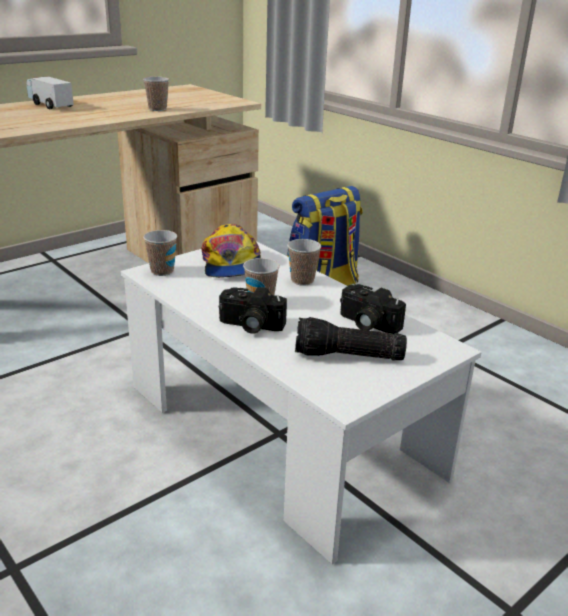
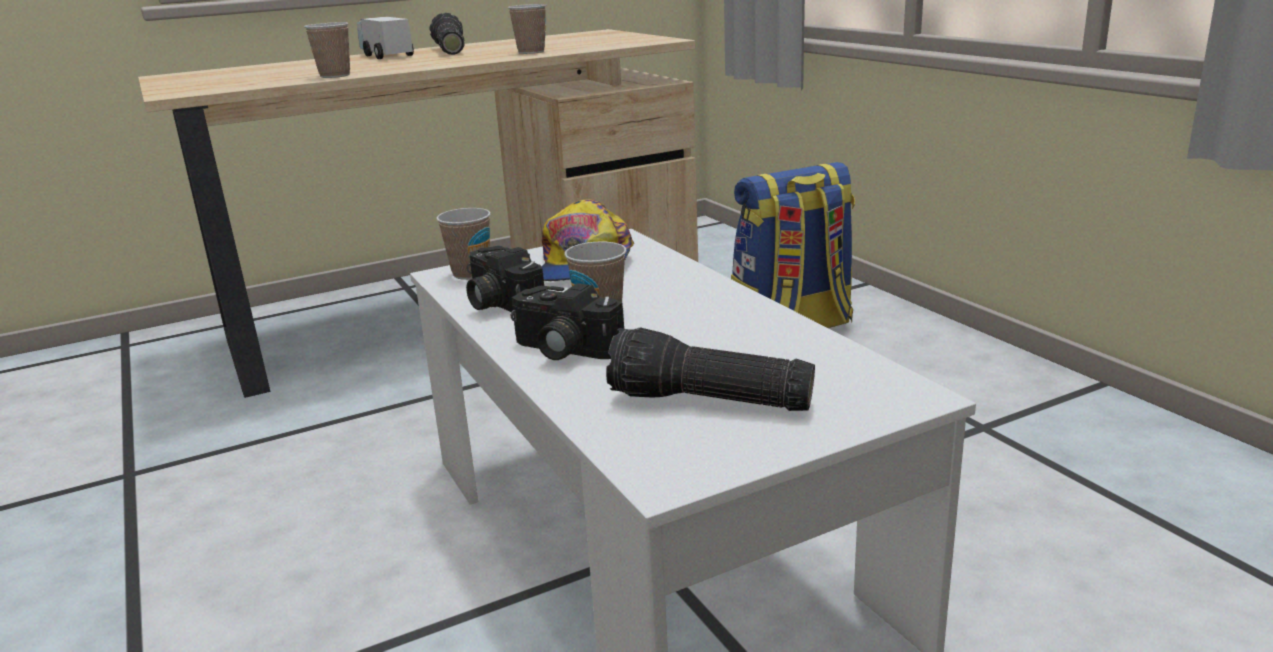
camera: 15 degrees right, 5 degrees down
(94, 102) = (448, 50): none -> flashlight
(302, 280) = (688, 287): cup -> cup (335, 76)
(366, 324) = (769, 352): camera -> camera (498, 304)

